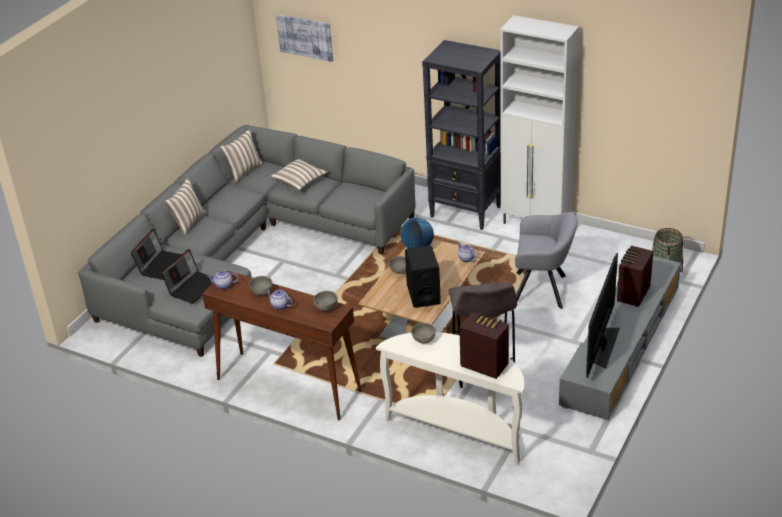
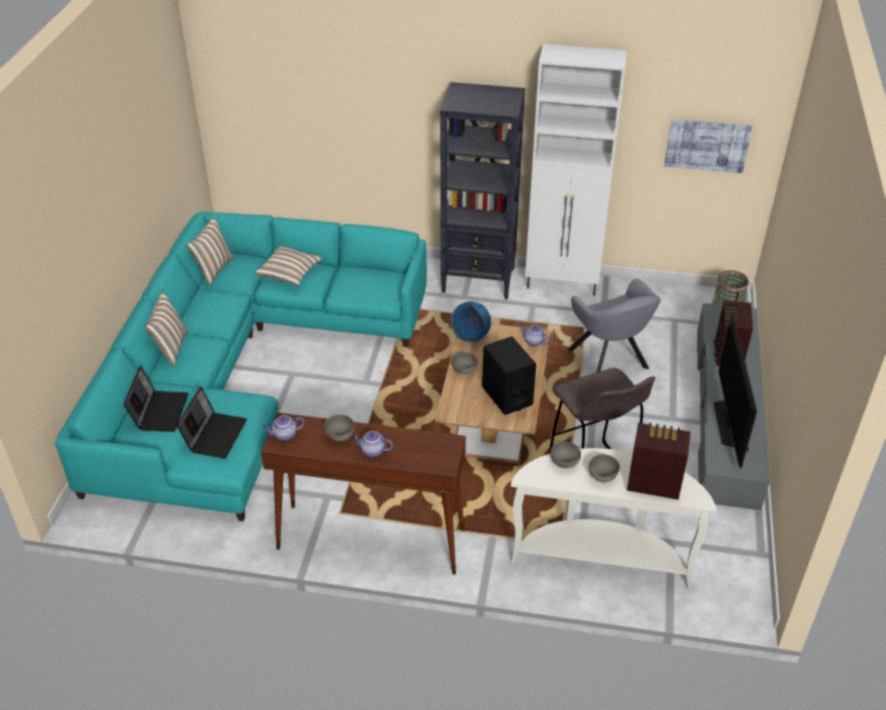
camera: 20 degrees left, 5 degrees up
(245, 253) = (240, 371): grey sofa -> turquoise sofa
(305, 37) = (262, 95): picture -> picture (707, 145)
(326, 307) = (432, 443): grey bowl -> grey bowl (602, 476)
(543, 290) = (609, 362): grey armchair -> grey armchair turned 75 degrees clockwise

